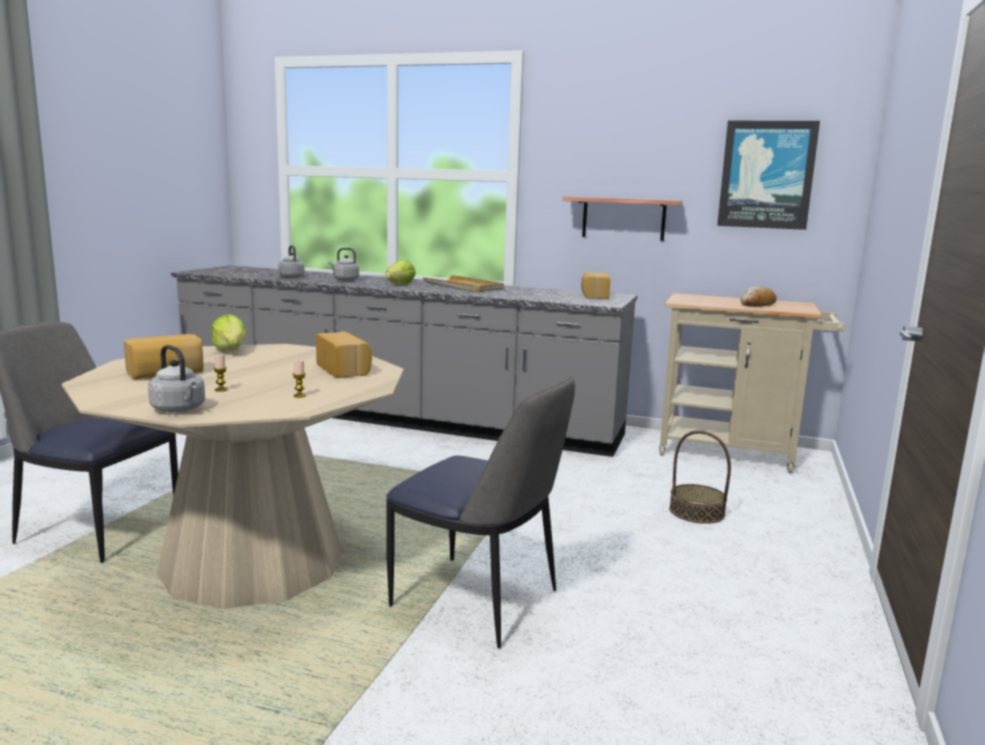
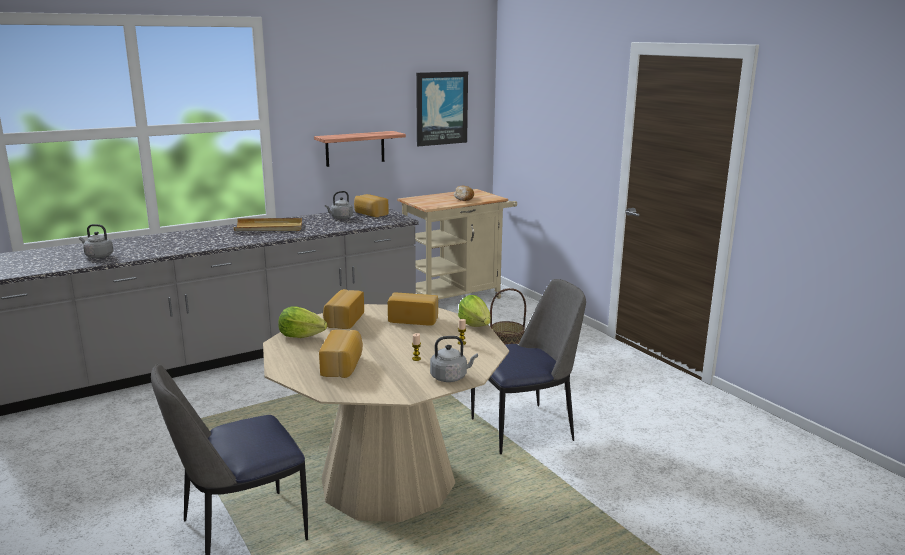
camera: 50 degrees left, 5 degrees up
(297, 353) = (343, 320): none -> bread
(344, 280) = (157, 246): grey kettle -> grey kettle (340, 218)
(400, 284) = (221, 238): lettuce -> lettuce (475, 325)

